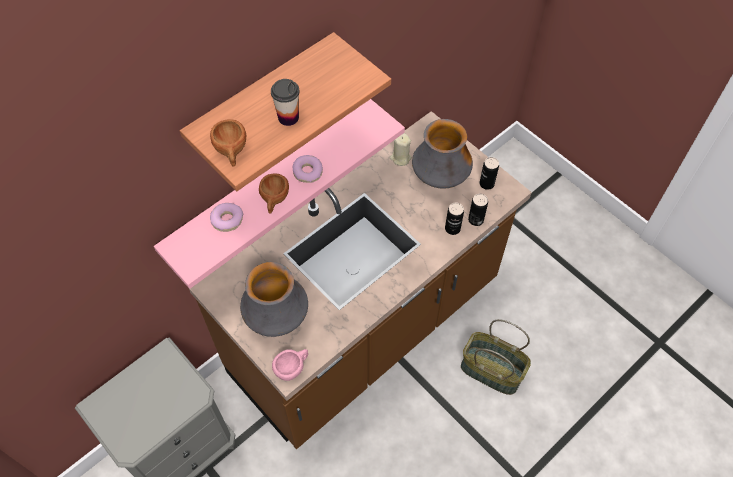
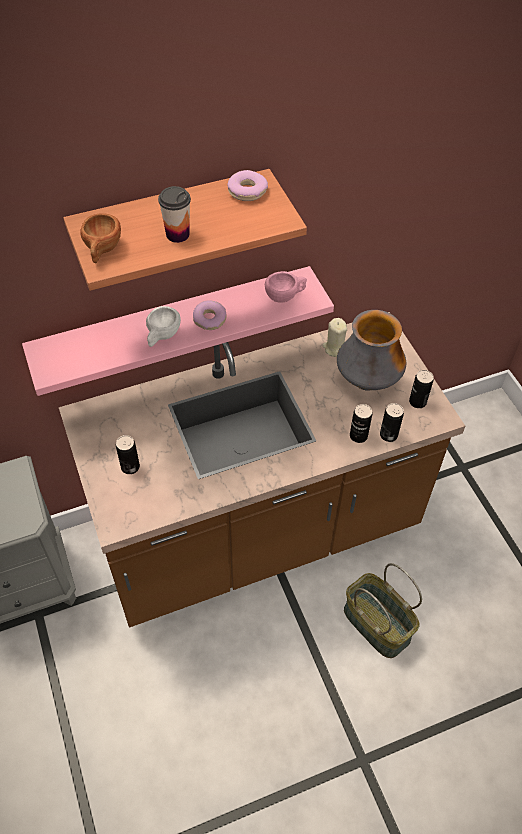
camera: 20 degrees right, 5 degrees down
(227, 220) = (105, 341): donut -> donut (247, 191)
(274, 200) = (162, 336): brown cup -> white cup
(277, 319) = (130, 467): vase -> can
(292, 367) = (122, 520): pink cup -> pink cup (285, 296)

